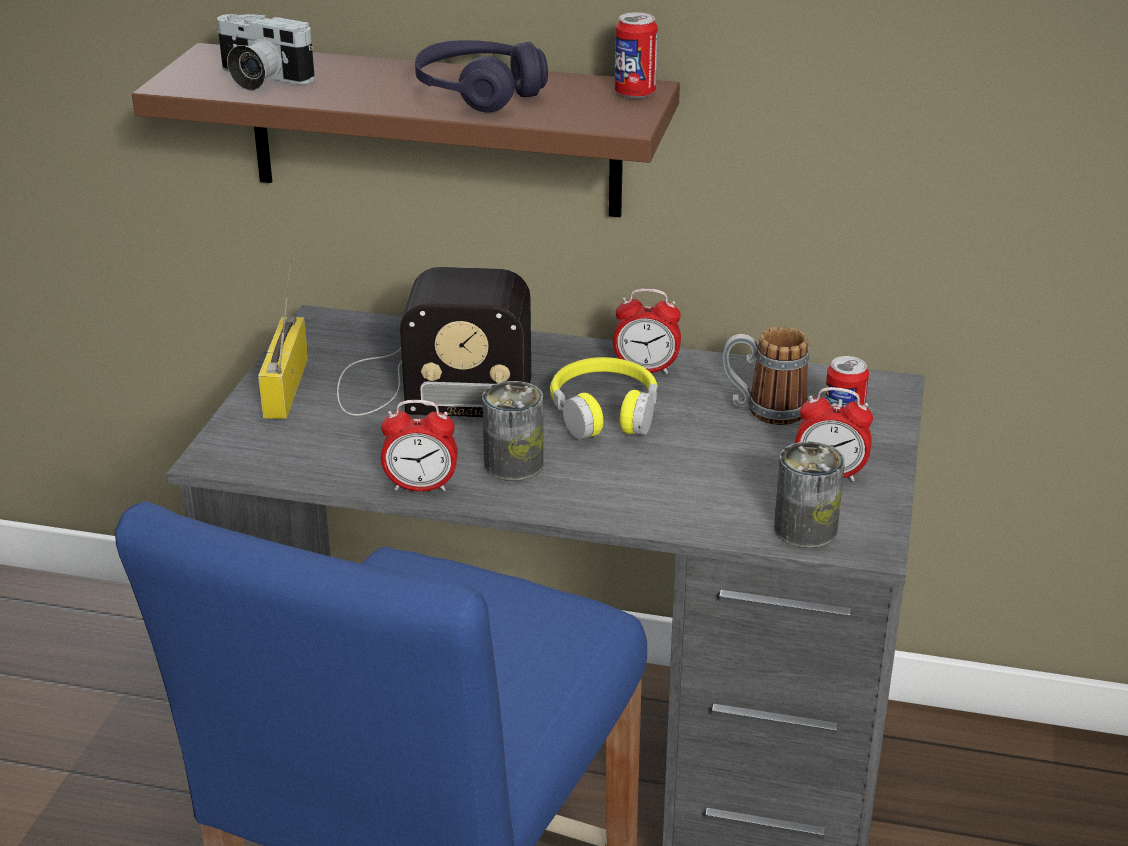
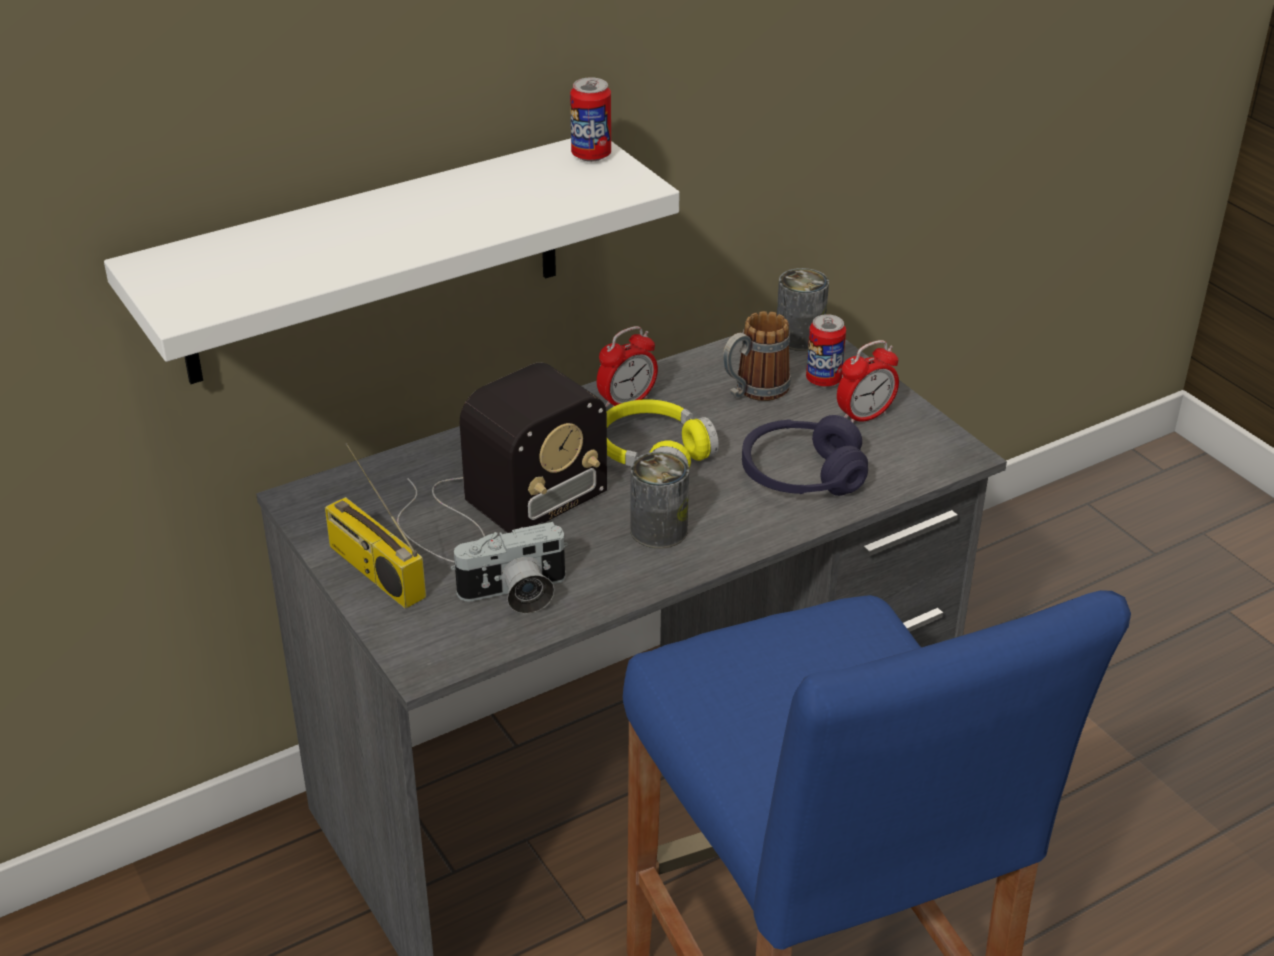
camera: 45 degrees left, 5 degrees up
(259, 79) = (257, 272): camera -> camera (515, 594)
(421, 487) = (624, 587): alarm clock -> none
(434, 130) = (373, 259): brown shelf -> white shelf
(479, 93) = (474, 205): purple headphones -> purple headphones (802, 475)
(805, 529) = (910, 464): can -> can (799, 337)

